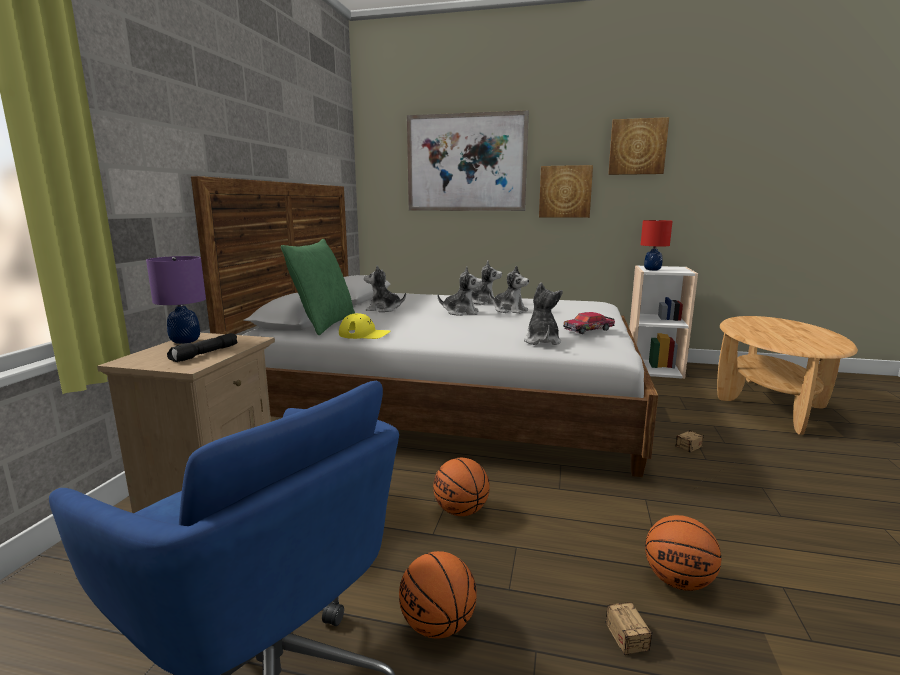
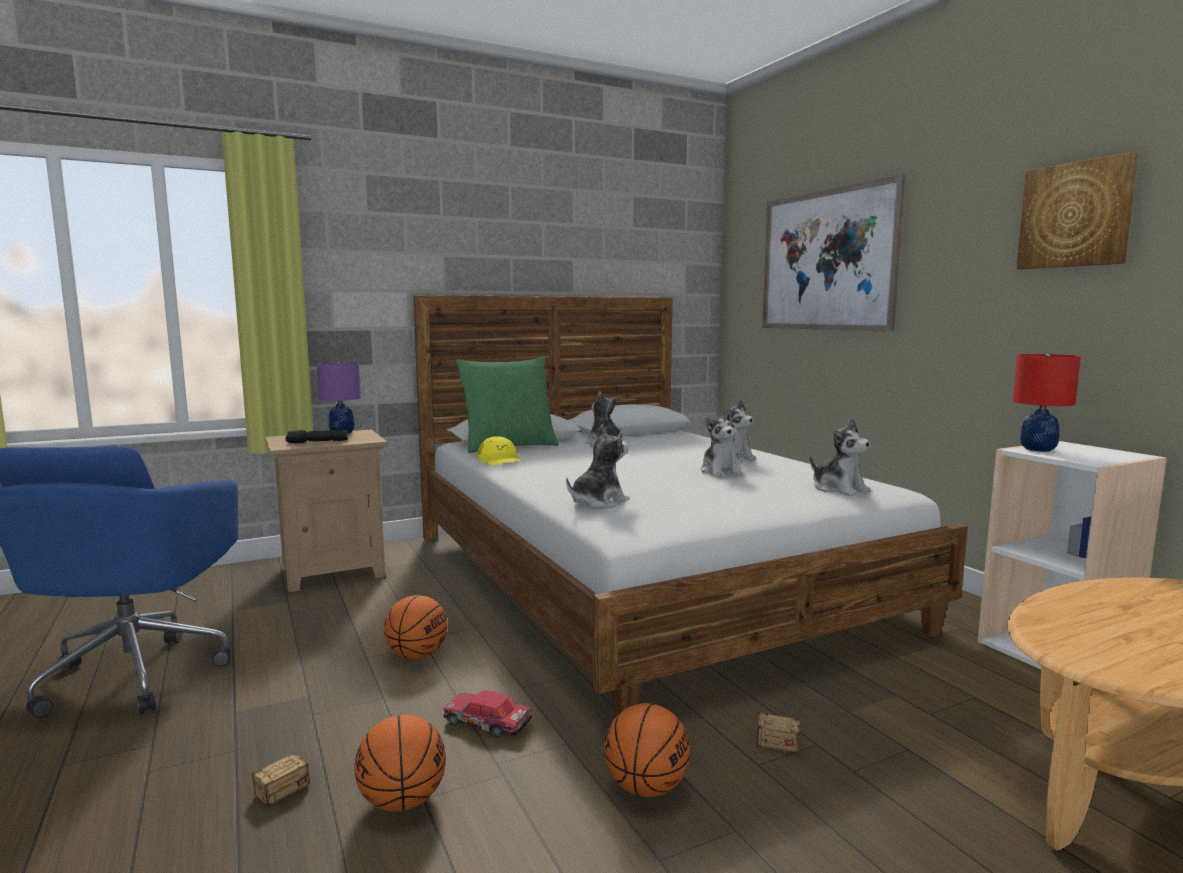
camera: 50 degrees right, 5 degrees down
(438, 625) = (242, 700): basketball -> basketball (646, 787)
(461, 312) = (656, 462): plush toy -> plush toy (839, 489)
(565, 191) = (951, 301): picture -> none
(589, 330) = (690, 506): toy car -> toy car (488, 723)

